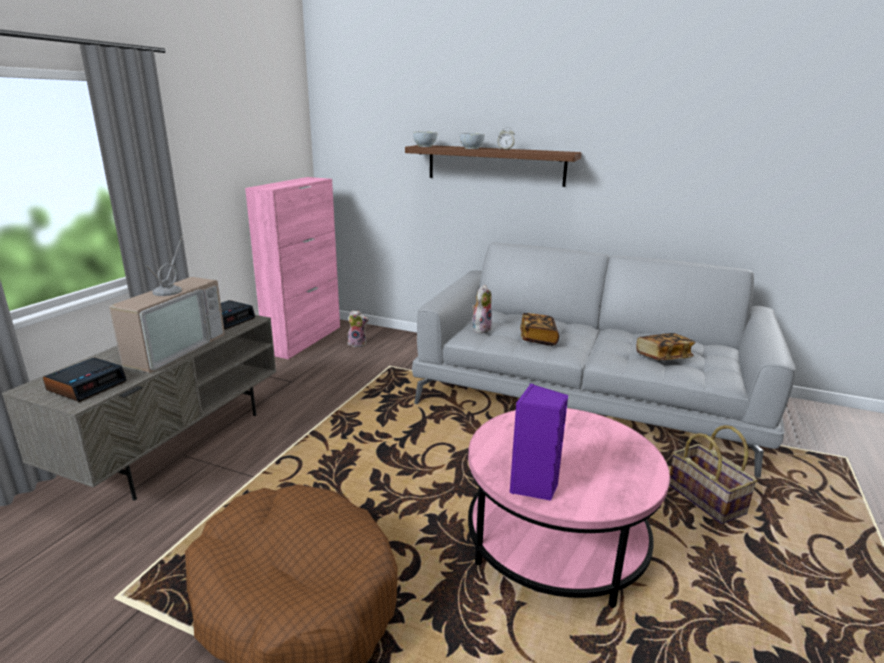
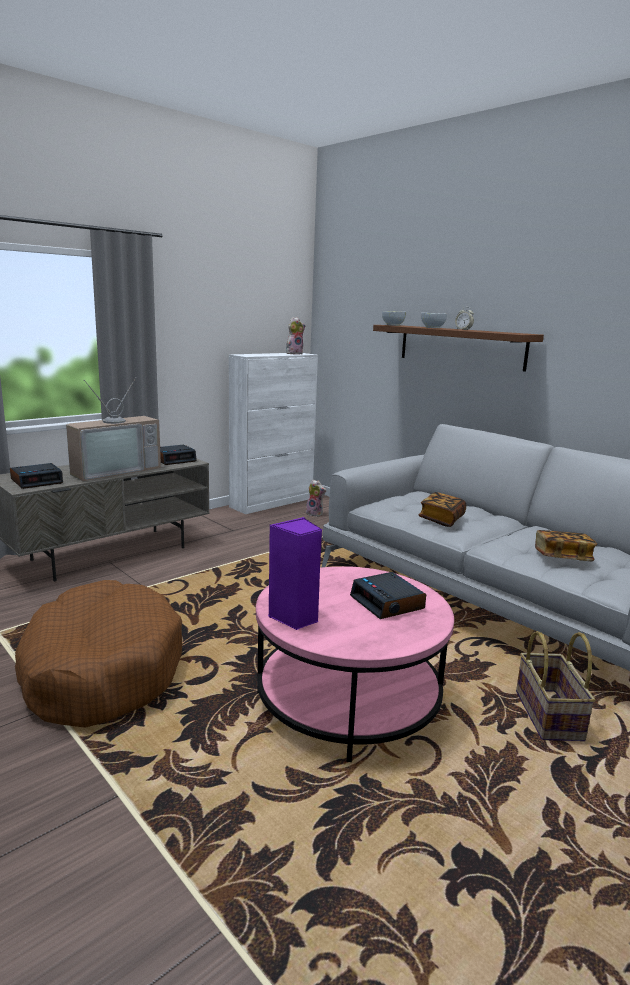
camera: 25 degrees right, 5 degrees down
(304, 339) = (272, 502): pink cabinet -> white cabinet
(481, 328) = (394, 503): plush toy -> plush toy (294, 353)
(588, 443) = (388, 603): none -> alarm clock

